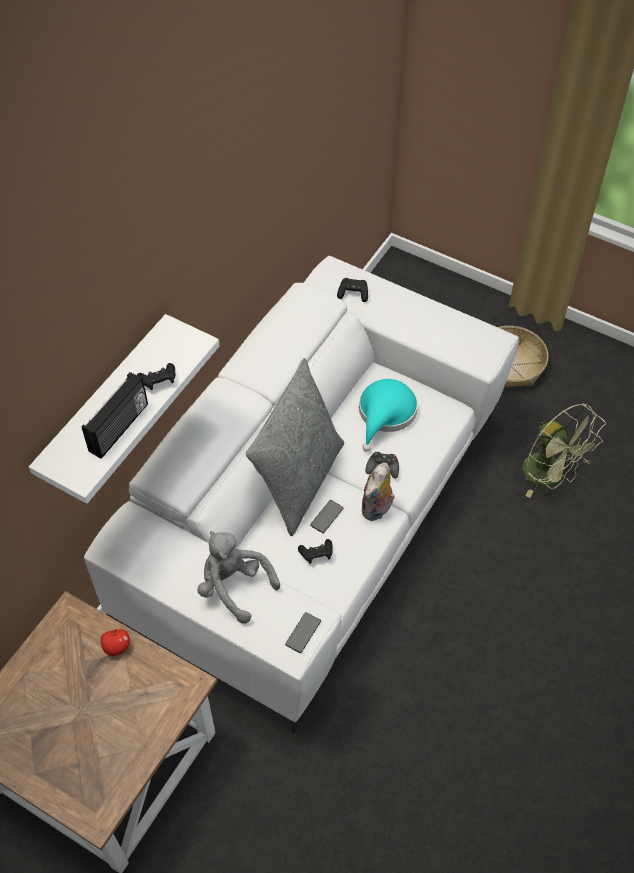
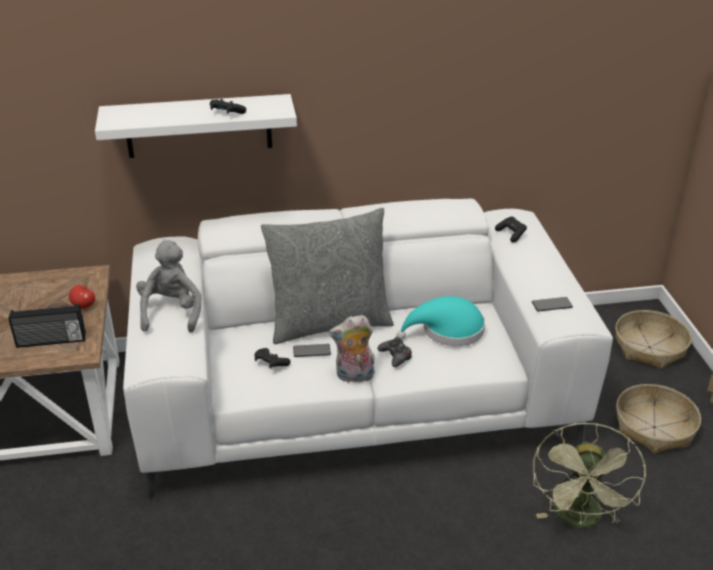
camera: 50 degrees right, 20 degrees down
(120, 428) = (168, 118): radio -> radio (51, 341)
(303, 633) = (163, 363): phone -> phone (552, 305)
(435, 297) = (649, 347): none -> basket

